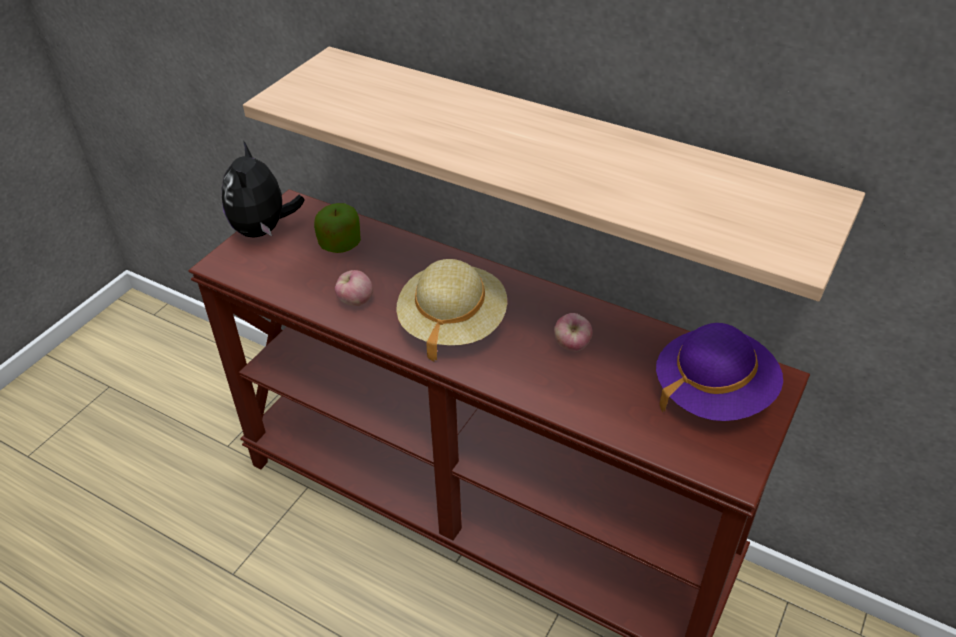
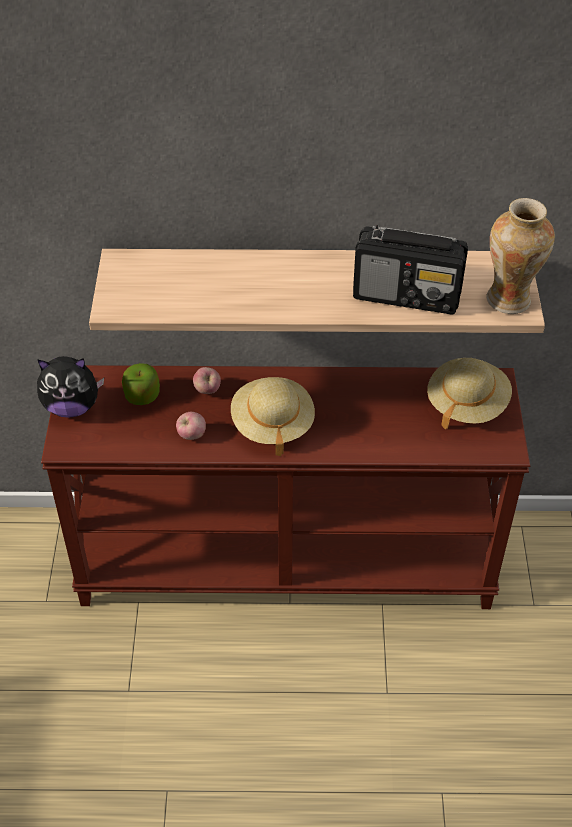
camera: 30 degrees left, 5 degrees up
(264, 230) = (72, 407): plush toy -> plush toy turned 60 degrees counterclockwise
(571, 346) = (362, 408): apple -> apple (207, 390)
(641, 190) = (407, 295): none -> radio
(713, 392) = (466, 404): purple hat -> beige hat
(789, 239) = (510, 300): none -> vase

